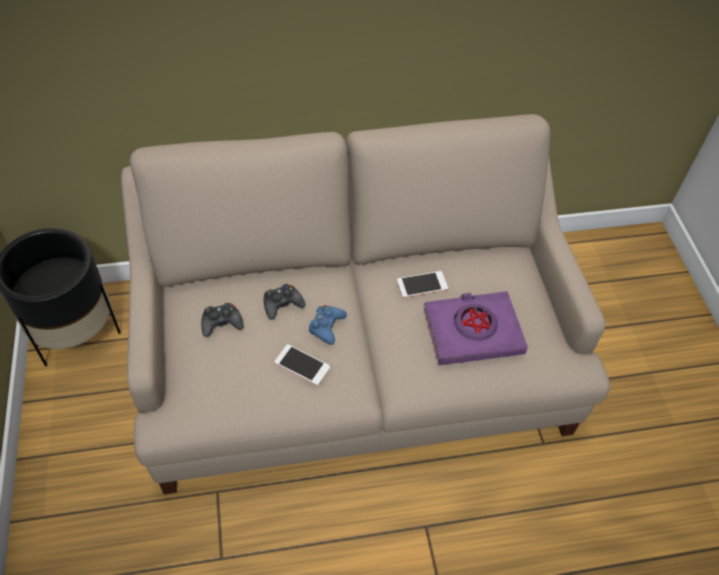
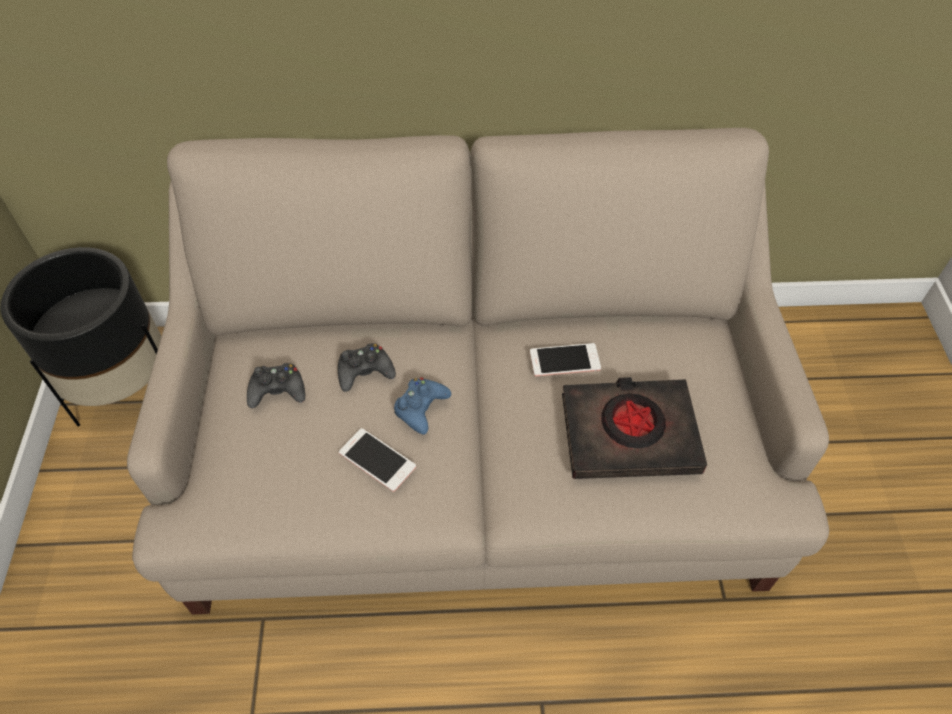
camera: 10 degrees right, 0 degrees up
(473, 331) = (629, 433): purple book -> black book

